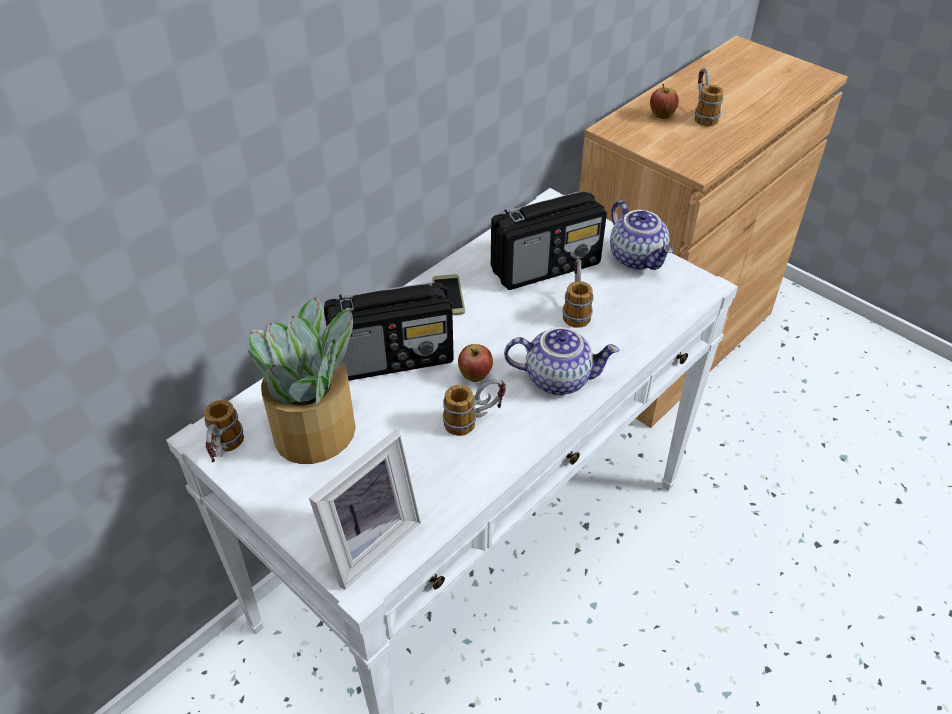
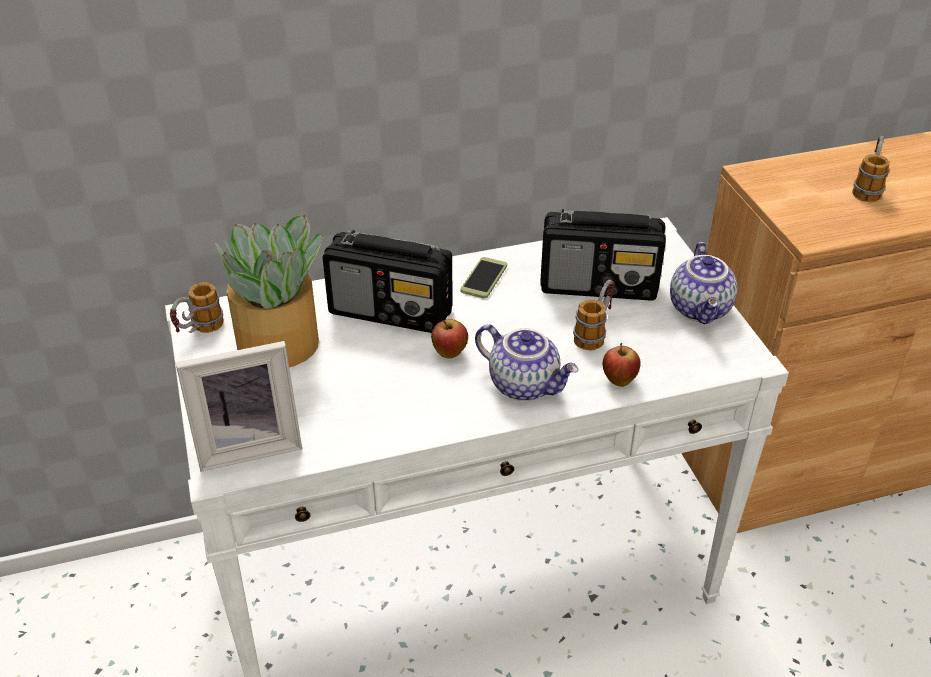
camera: 30 degrees right, 5 degrees down
(474, 421) = (416, 389): mug -> none
(661, 116) = (818, 177): apple -> apple (619, 381)

